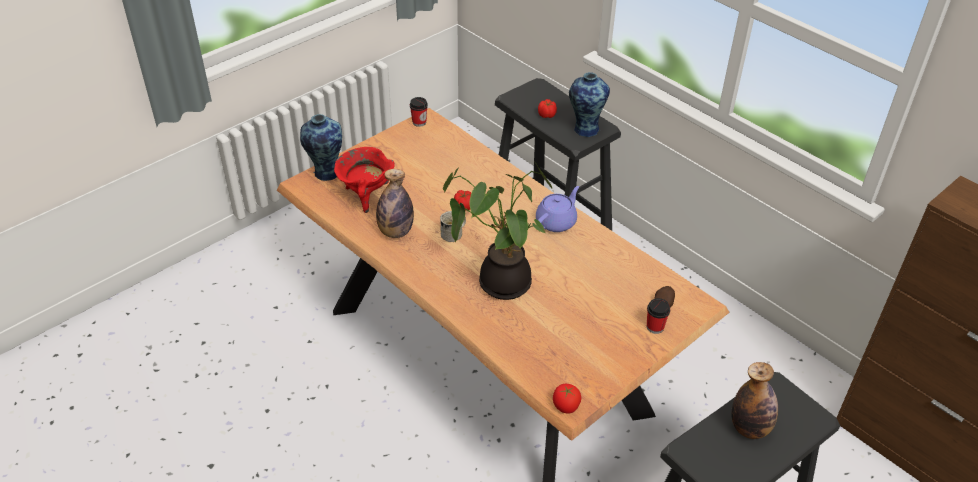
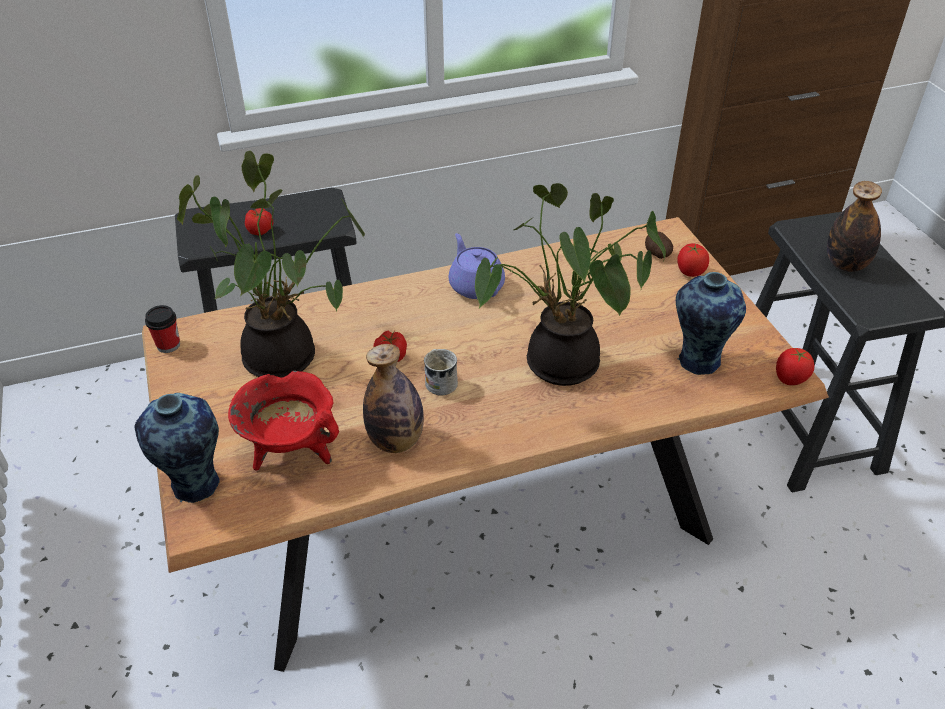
camera: 65 degrees left, 0 degrees up
(438, 166) = (285, 355): none -> potted plant
(585, 129) = (316, 210): vase -> vase (697, 361)
(655, 327) = (690, 272): cup -> tomato

